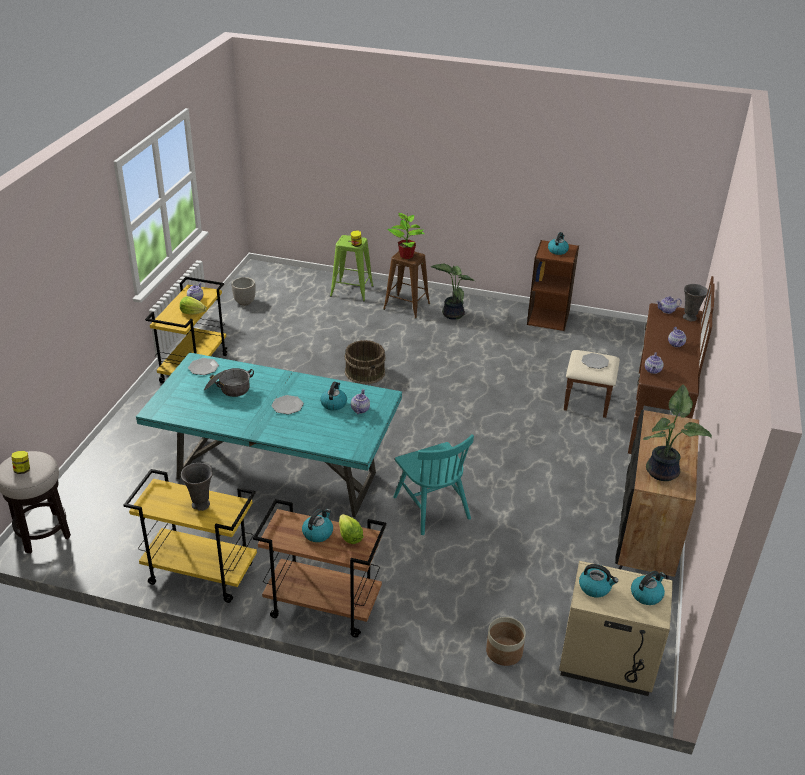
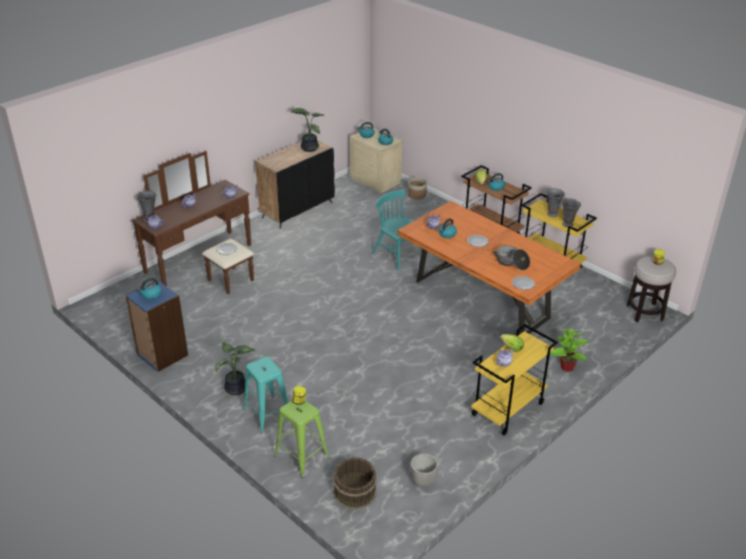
camera: 150 degrees left, 0 degrees up
(170, 491) = (568, 225): none -> grey vase
(276, 476) = (482, 300): turquoise dining table -> orange dining table
(365, 372) = (365, 356): brown bucket -> brown bucket (354, 492)
(406, 256) = (265, 368): potted plant -> potted plant (567, 367)
(406, 306) = (267, 414): brown stool -> turquoise stool
(431, 507) = (398, 255): turquoise chair -> turquoise chair turned 45 degrees counterclockwise
(548, 318) = (161, 355): brown bookcase -> blue bookcase

